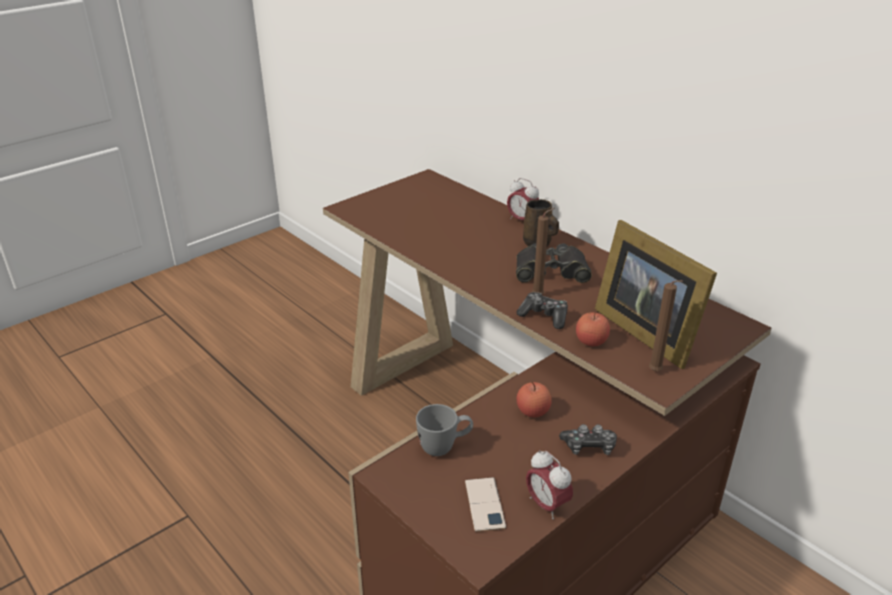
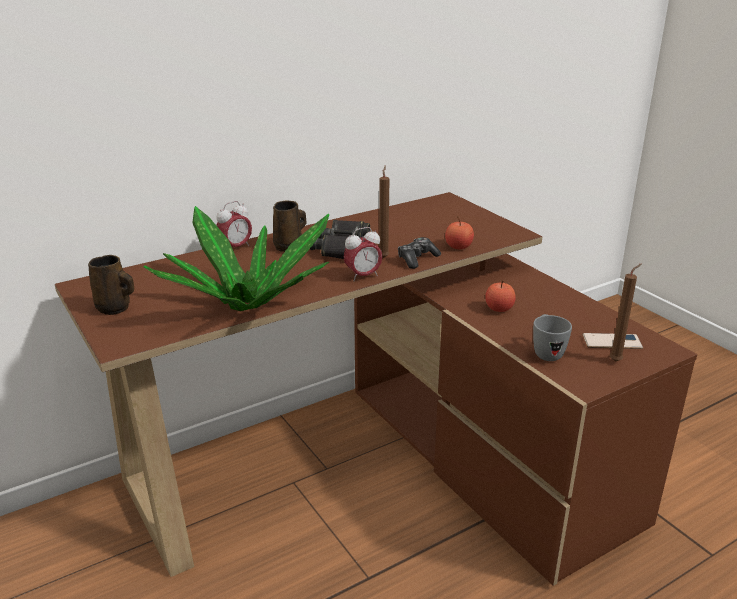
camera: 80 degrees left, 5 degrees down
(396, 196) = (115, 308): none -> brown mug
(417, 243) = (248, 304): none -> potted plant
(546, 505) = (607, 317): alarm clock -> alarm clock (363, 276)
(589, 447) = (542, 293): game controller -> none
(645, 330) = (446, 227): picture frame -> none
(656, 372) = (501, 232): brown candle -> brown candle (617, 361)

